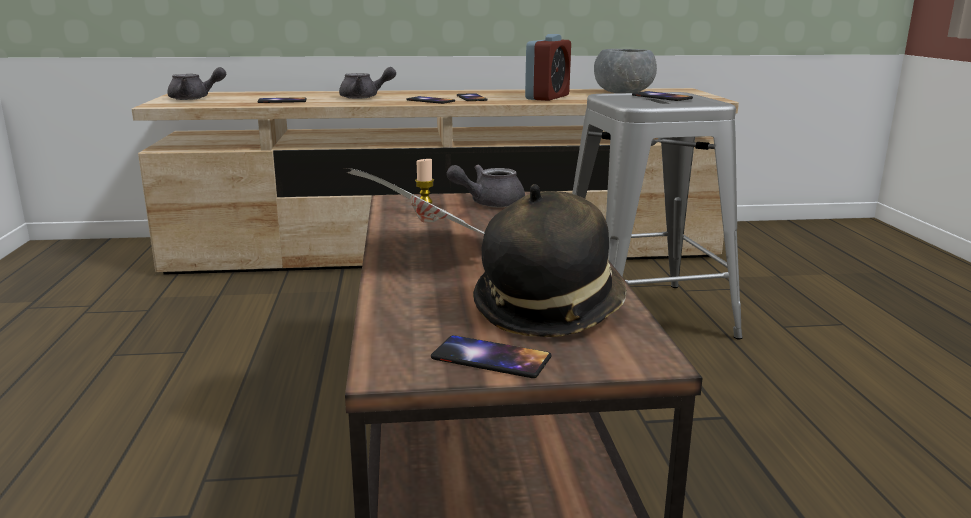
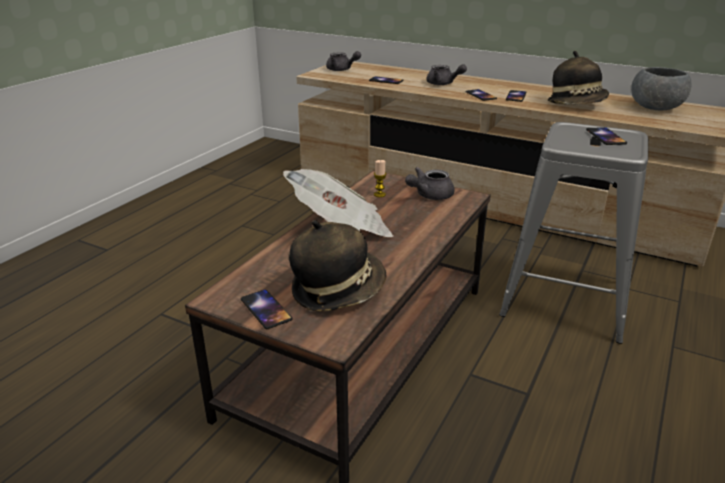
camera: 35 degrees right, 10 degrees up
(489, 203) = (429, 195): grey teapot -> grey teapot turned 45 degrees counterclockwise
(547, 97) = (577, 104): alarm clock -> hat

